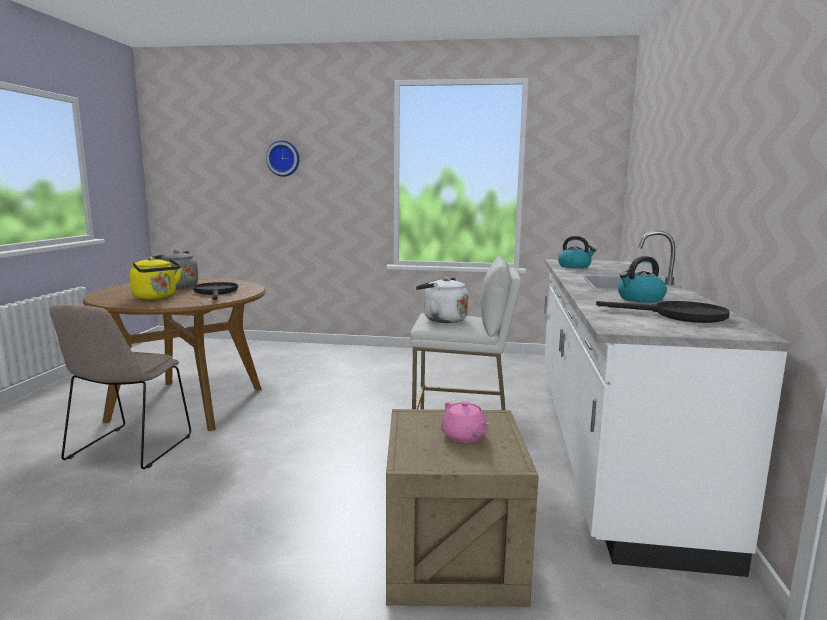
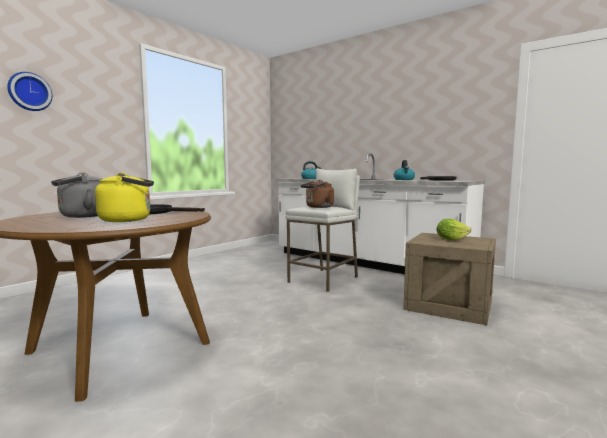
camera: 60 degrees left, 5 degrees down
(128, 449) = (193, 387): beige chair -> none
(442, 319) = (318, 207): white kettle -> brown kettle
(464, 436) = (451, 239): pink teapot -> lettuce

